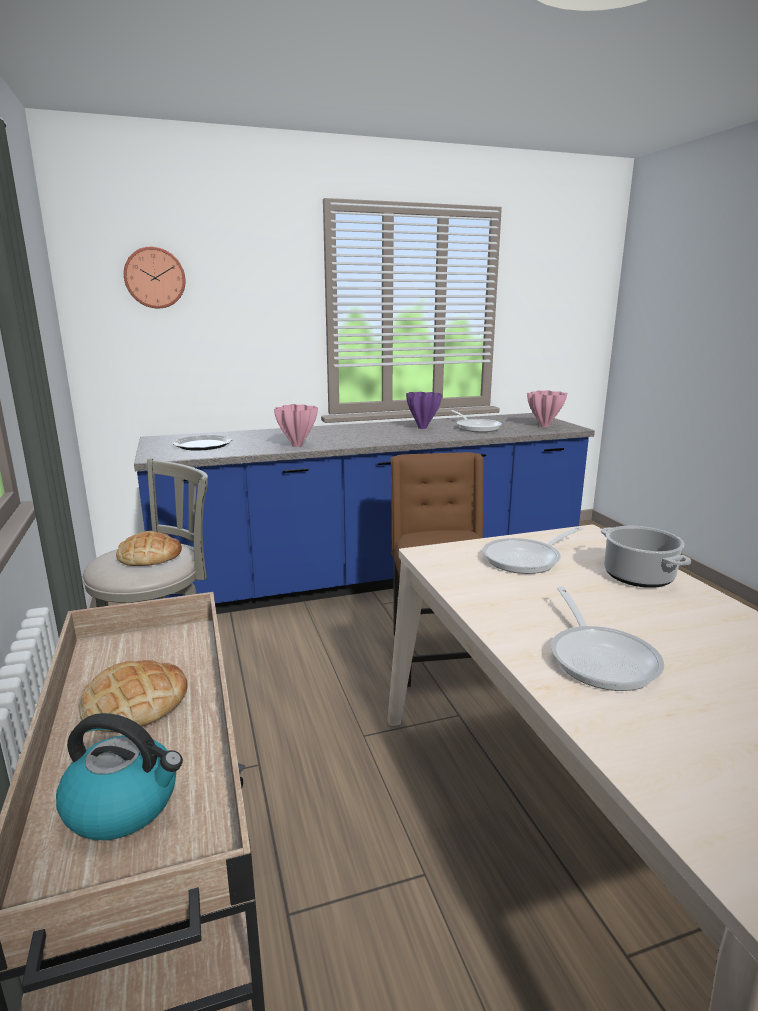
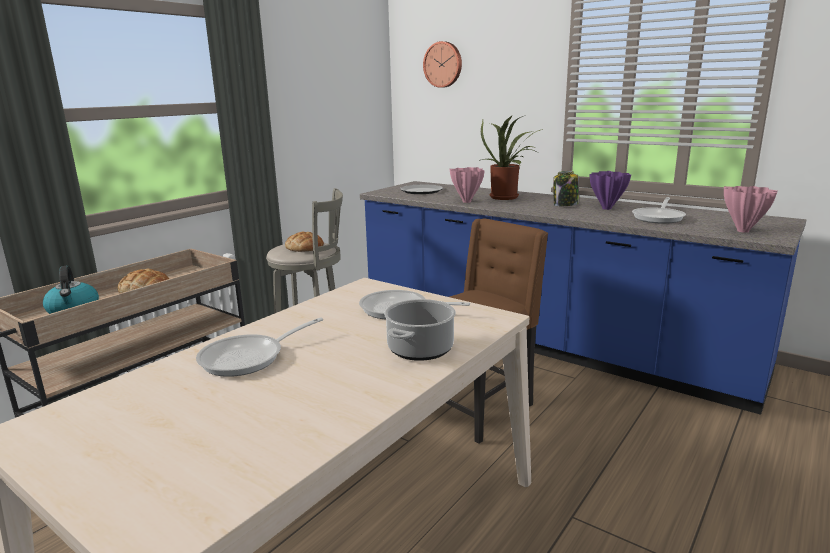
camera: 55 degrees right, 0 degrees up
(314, 434) = (507, 197): none -> potted plant
(385, 431) = (565, 205): none -> jar

